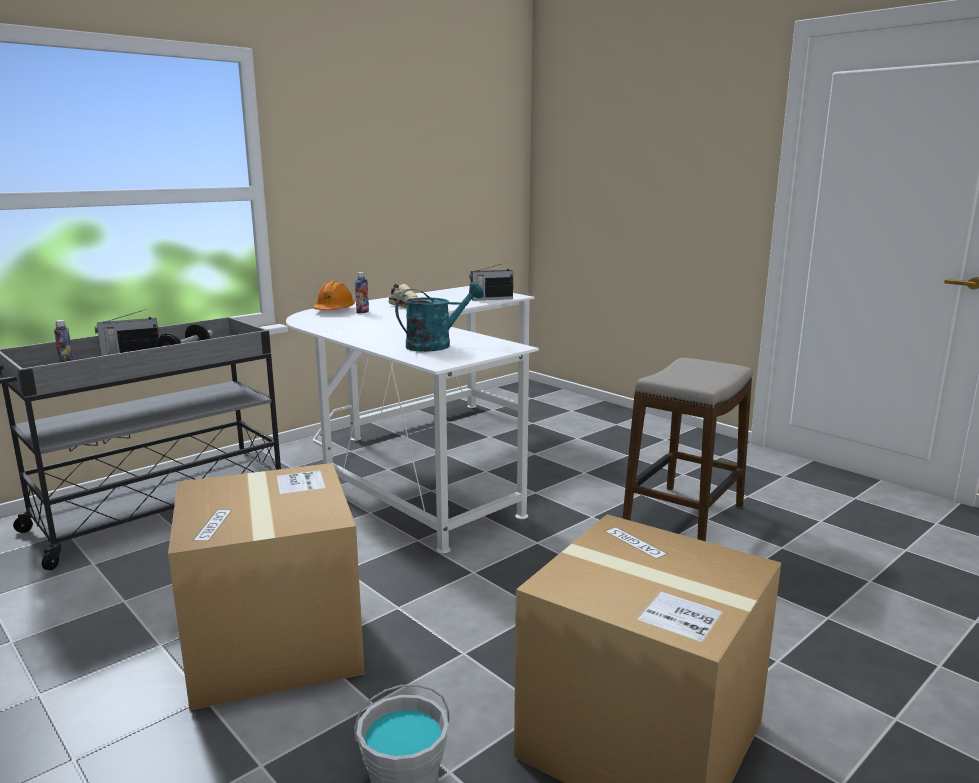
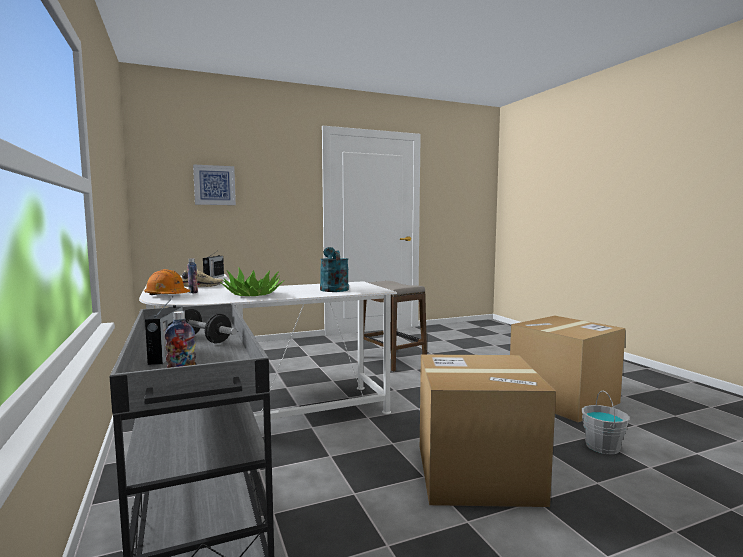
camera: 70 degrees left, 10 degrees down
(359, 328) = (253, 294): none -> potted plant
(615, 157) = (214, 185): none -> picture

